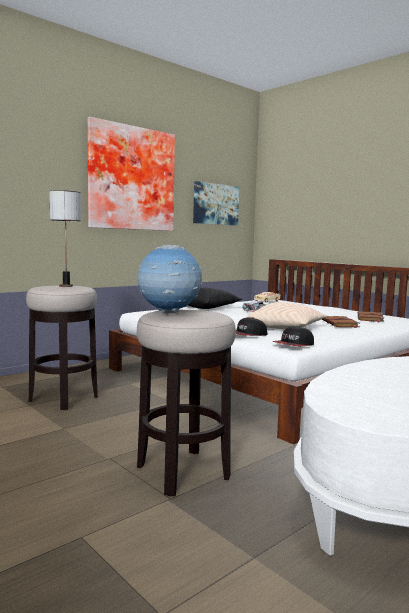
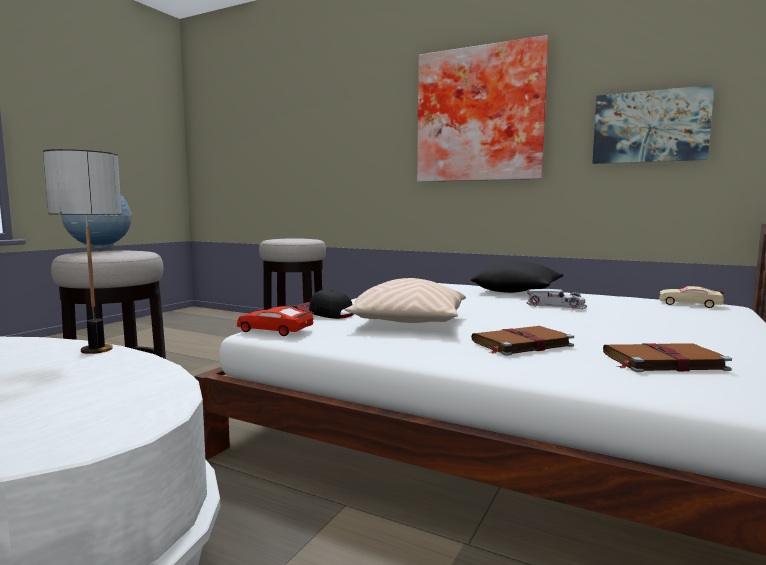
camera: 70 degrees right, 0 degrees up
(66, 286) = (294, 238): table lamp -> table lamp (95, 350)
(293, 345) = (275, 330): cap -> red toy car

